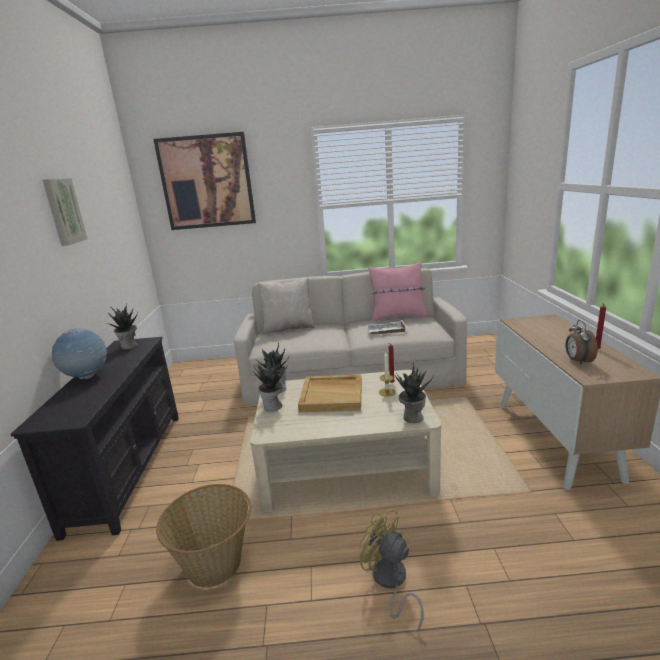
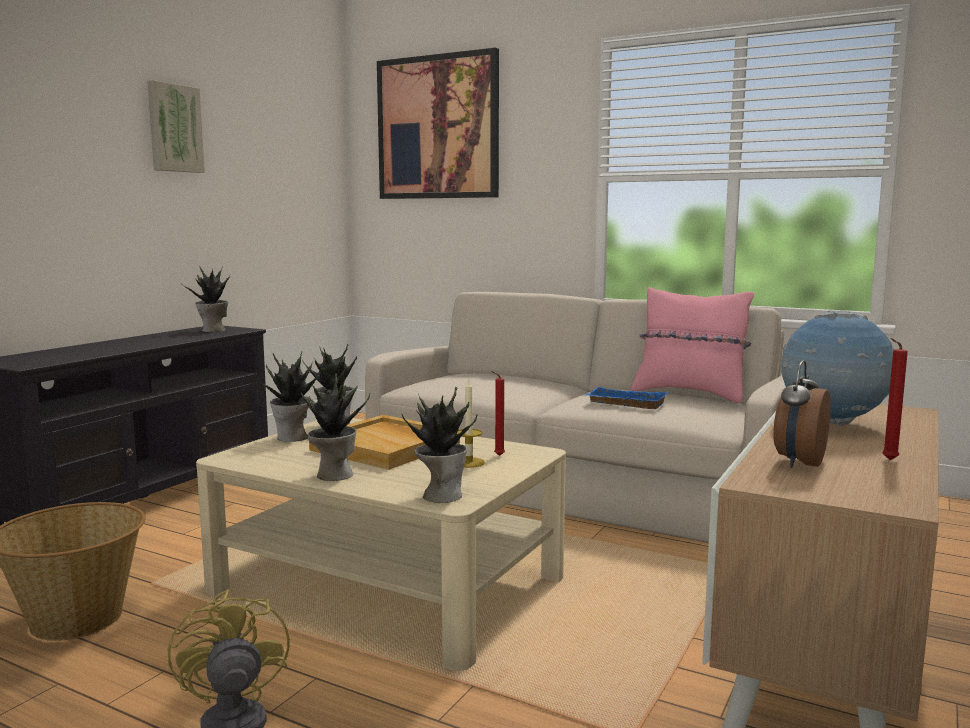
camera: 30 degrees right, 10 degrees down
(87, 377) = (115, 342): globe -> globe (832, 424)
(288, 328) = (489, 375): beige pillow -> none
(342, 424) = (333, 475): none -> potted plant
(386, 331) = (624, 403): white tray -> blue tray

